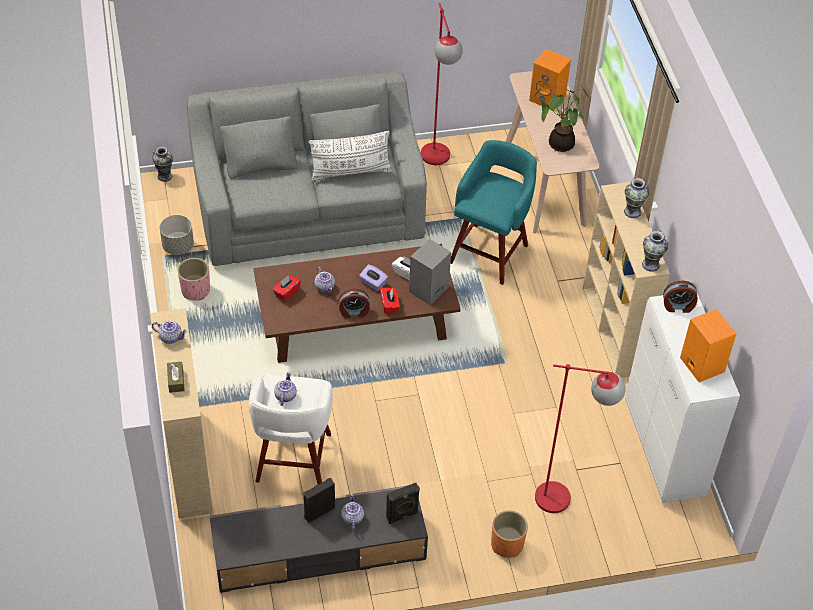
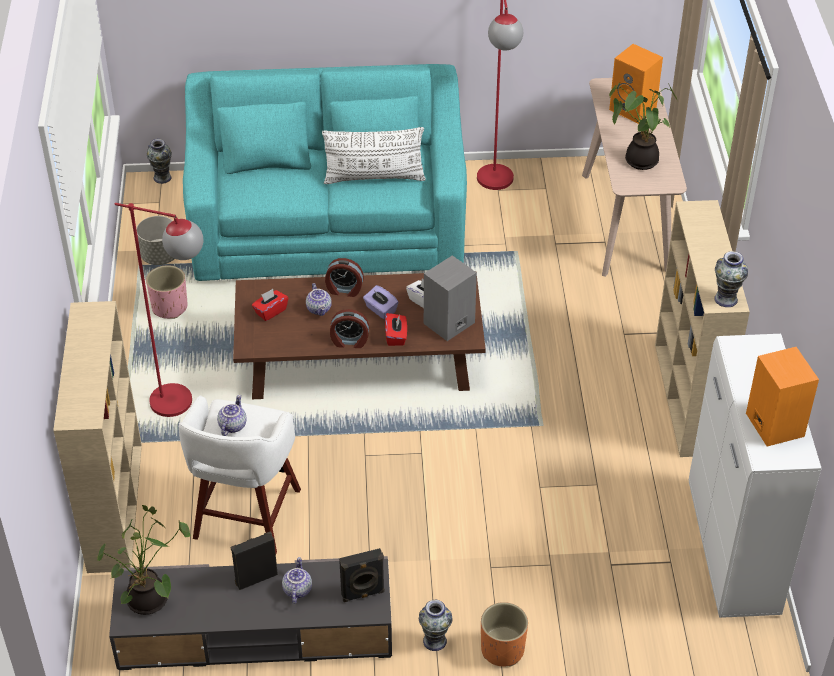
camera: 10 degrees right, 5 degrees down
(171, 337) = (89, 332): teapot -> none
(176, 380) = (82, 384): brown tissue box -> none
(242, 539) = (150, 602): none -> potted plant
(308, 206) = (328, 224): grey sofa -> turquoise sofa
(490, 252) = (543, 293): turquoise stool -> none
(565, 499) = (590, 600): red floor lamp -> red floor lamp (185, 404)
(632, 212) = (712, 235): vase -> vase (435, 641)
(678, 306) = (753, 350): alarm clock -> alarm clock (344, 290)

